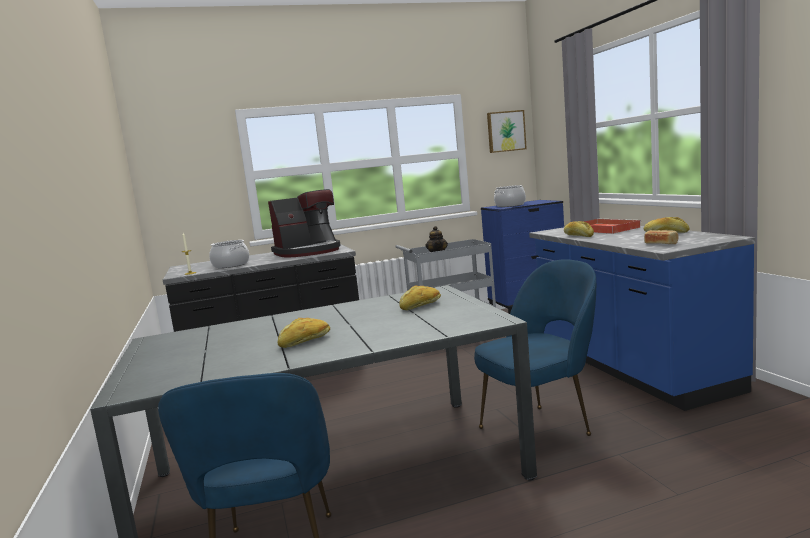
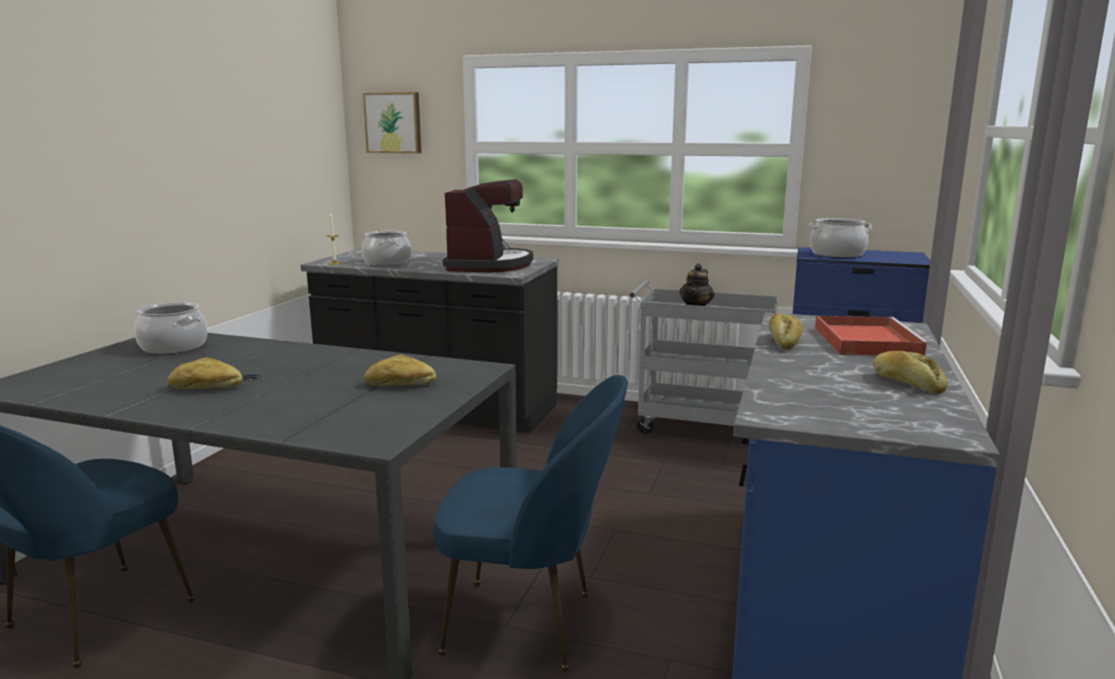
camera: 35 degrees right, 5 degrees up
(189, 340) = (173, 347): none -> cooking pot
(308, 252) = (489, 265): coffee machine -> coffee machine turned 90 degrees counterclockwise
(505, 131) = (893, 118): picture -> picture (393, 123)
(661, 244) = (807, 403): bread -> none

